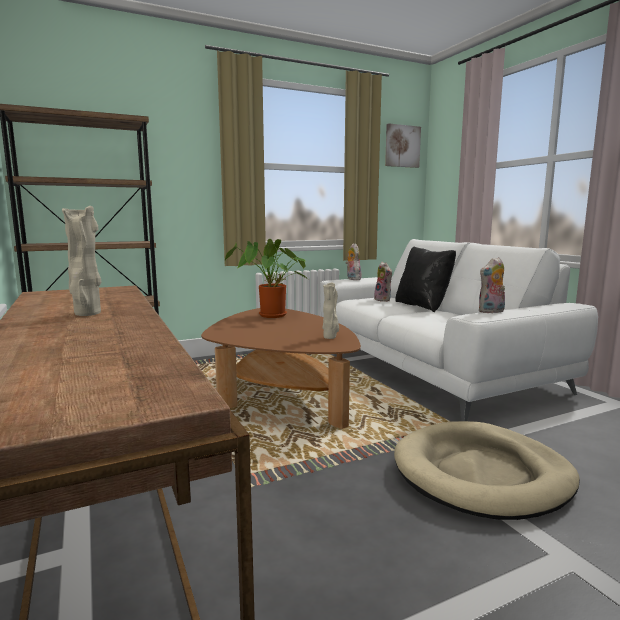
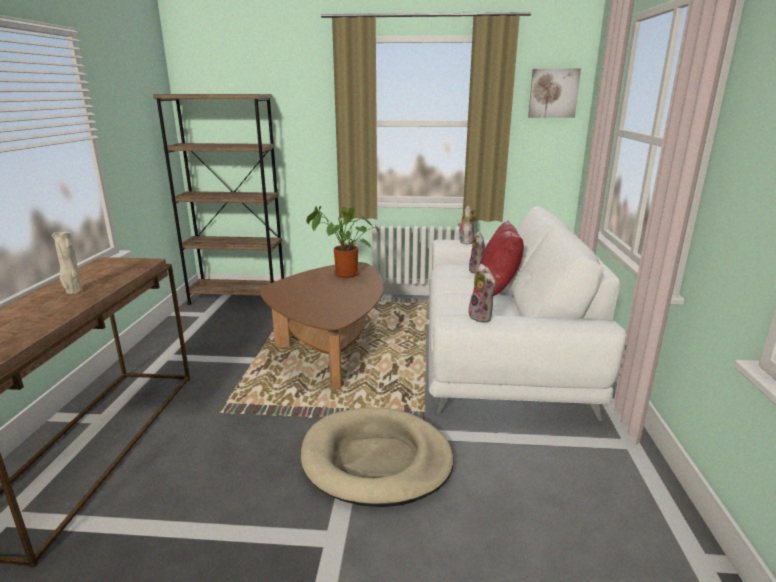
camera: 30 degrees right, 10 degrees up
(330, 337) = (342, 310): beige vase -> none
(423, 306) = (498, 286): black pillow -> red pillow
(491, 311) = (482, 317): plush toy -> plush toy turned 120 degrees counterclockwise

